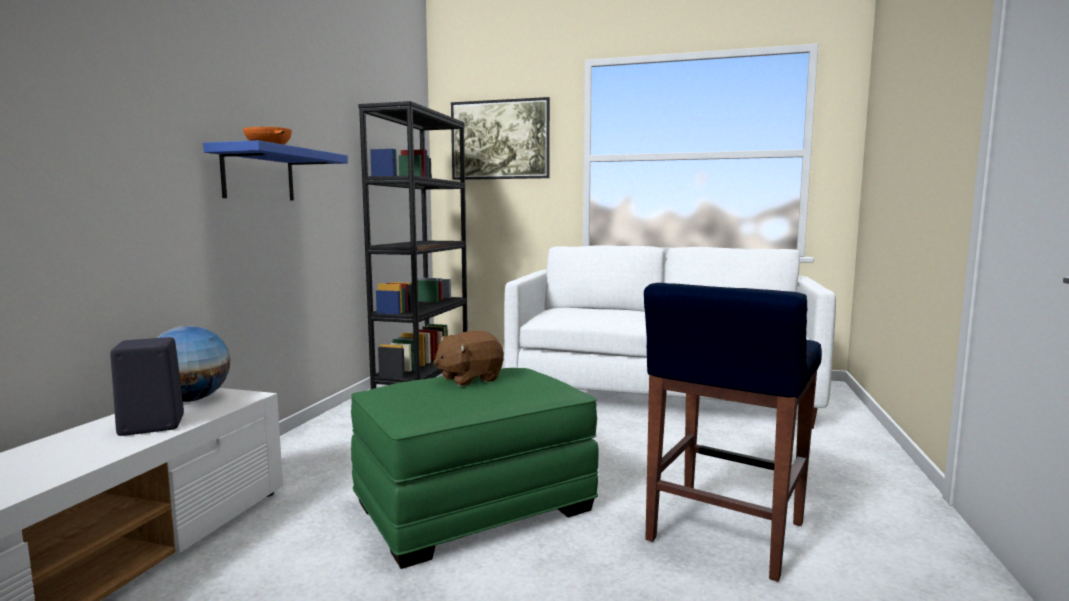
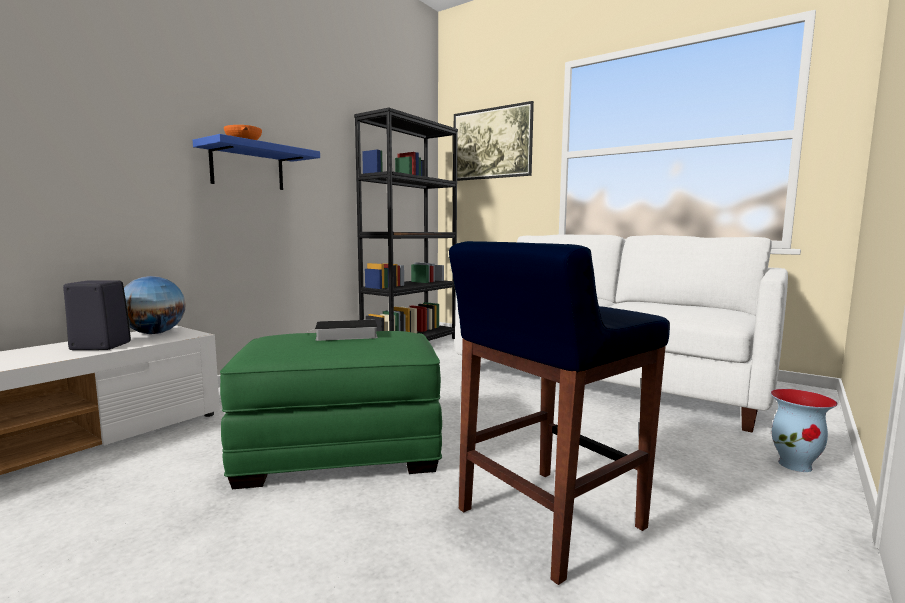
camera: 20 degrees right, 0 degrees up
(469, 379) = (344, 335): brown plush toy -> book
(861, 451) = (796, 465): none -> vase

